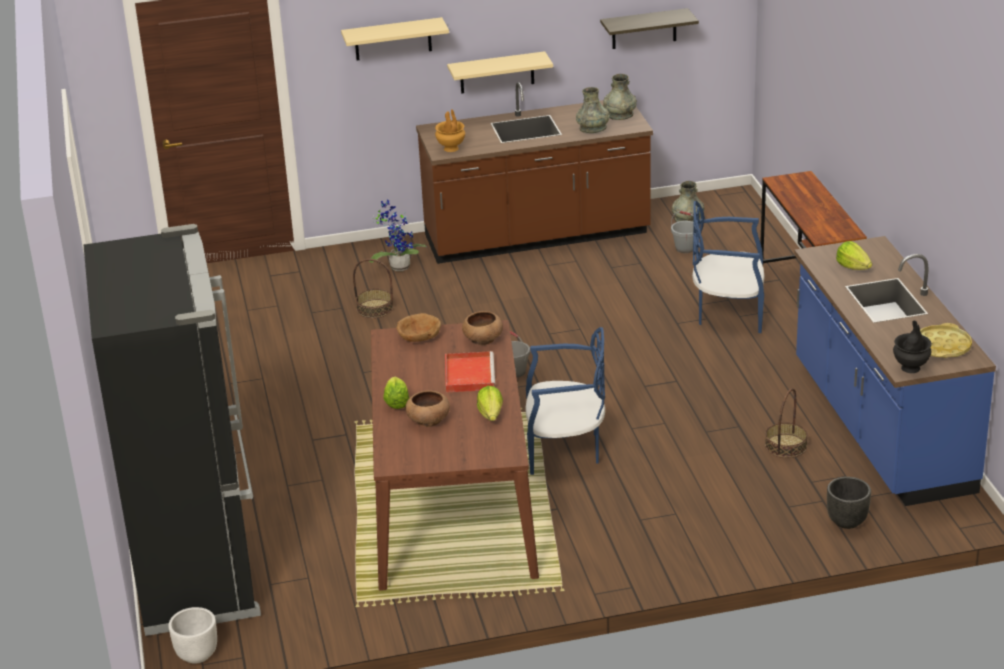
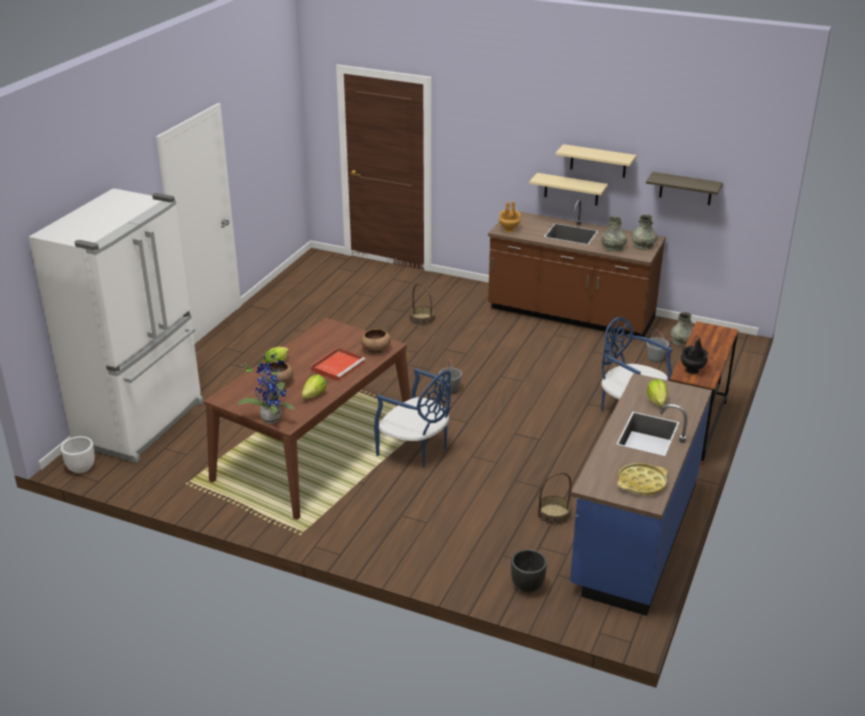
camera: 35 degrees right, 0 degrees up
(198, 571) = (142, 423): black fridge -> white fridge
(393, 39) = (502, 144): beige shelf -> beige shelf (598, 161)
(398, 266) = (467, 300): potted plant -> potted plant (271, 417)
(419, 337) = (344, 332): brown bowl -> none
(911, 368) = (596, 487): black vase -> black vase (692, 370)

